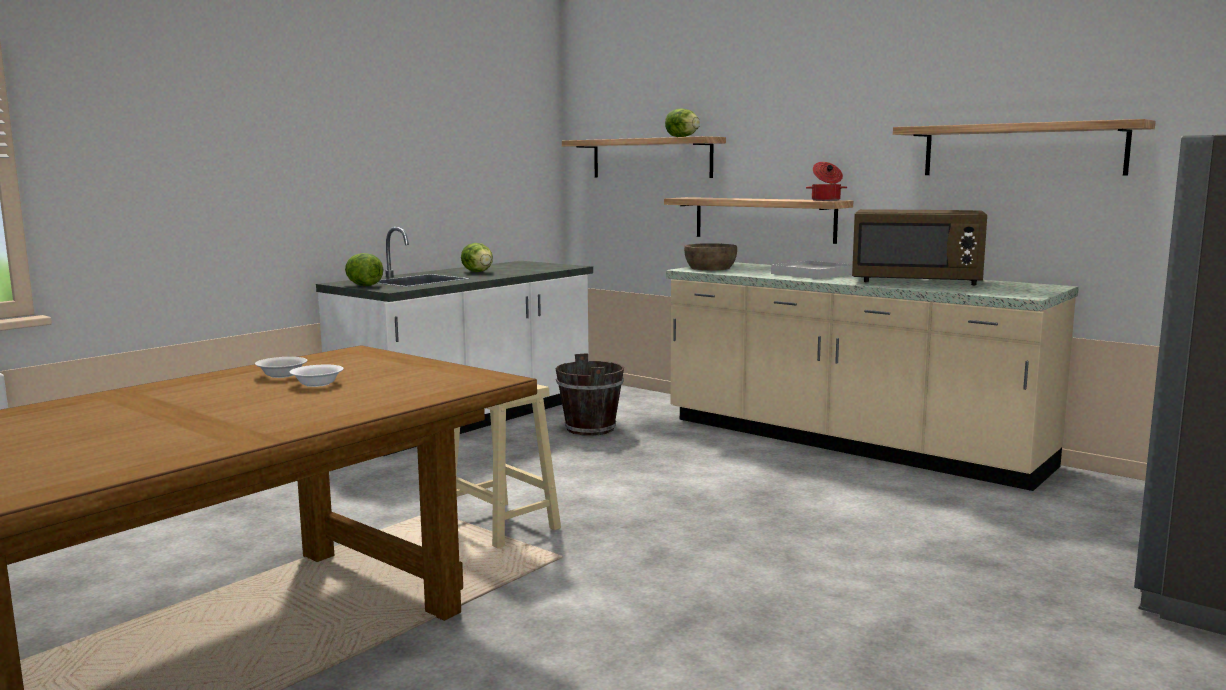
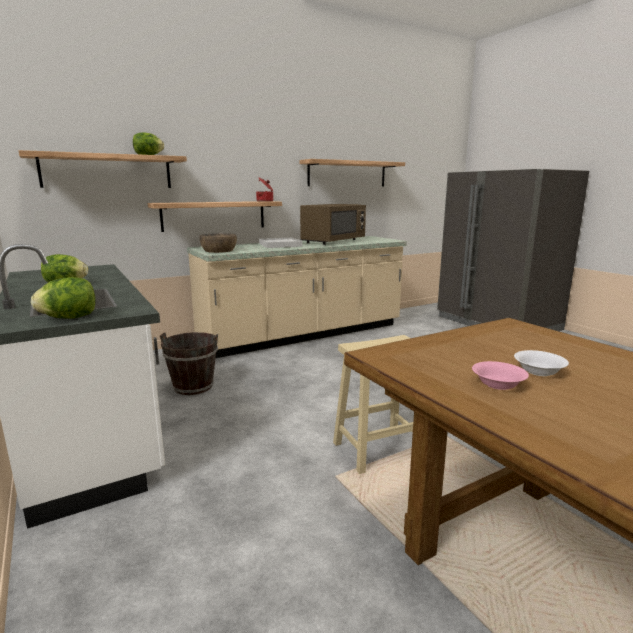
camera: 70 degrees left, 5 degrees up
(282, 375) = (497, 384): white bowl -> pink bowl

